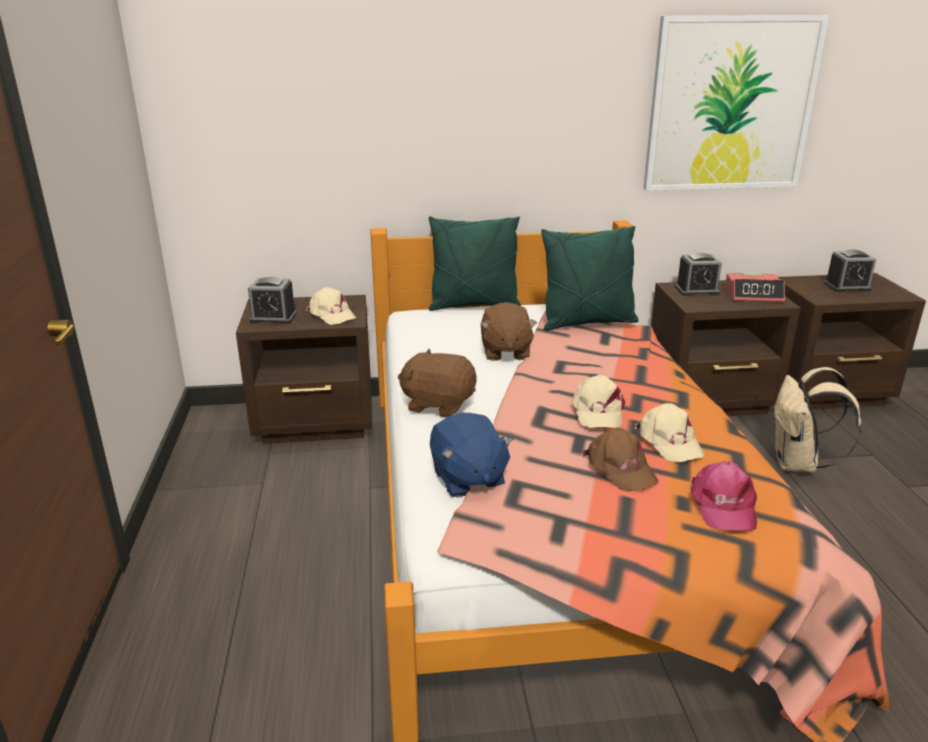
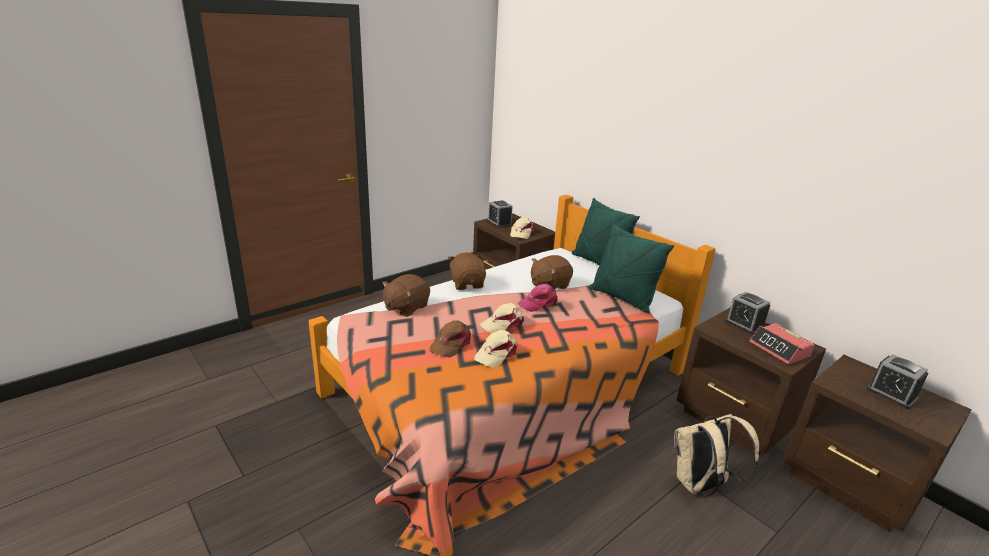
camera: 55 degrees right, 0 degrees up
(467, 479) = (406, 308): blue plush toy -> brown plush toy
(723, 505) = (443, 382): pink cap -> pink cap (538, 303)
(730, 105) = (825, 182): picture -> none

